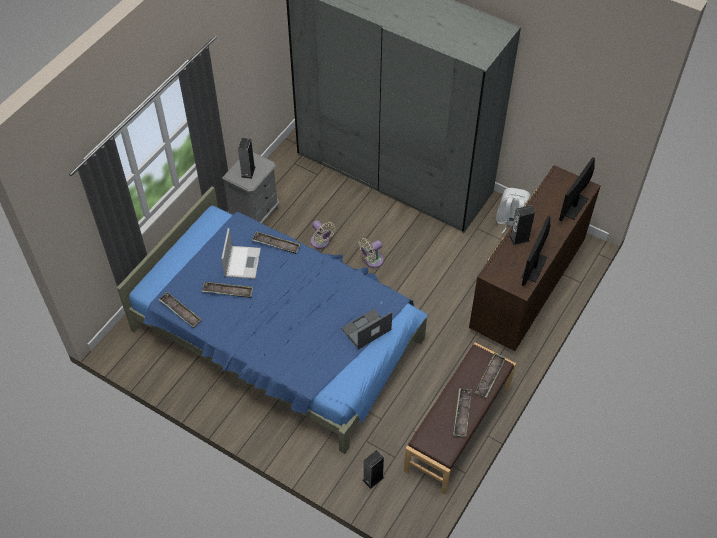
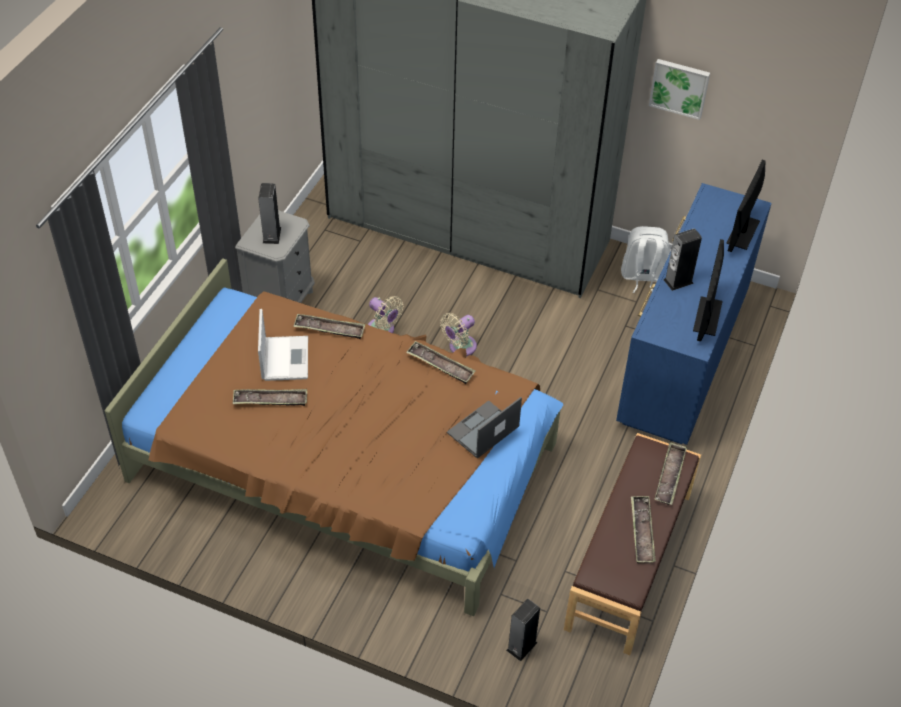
camera: 10 degrees left, 5 degrees down
(180, 311) = (204, 436): tray -> tray (440, 365)
(279, 336) = (347, 463): blue bed -> brown bed
(526, 287) = (682, 359): brown dresser -> blue dresser
(541, 97) = (679, 87): none -> picture

